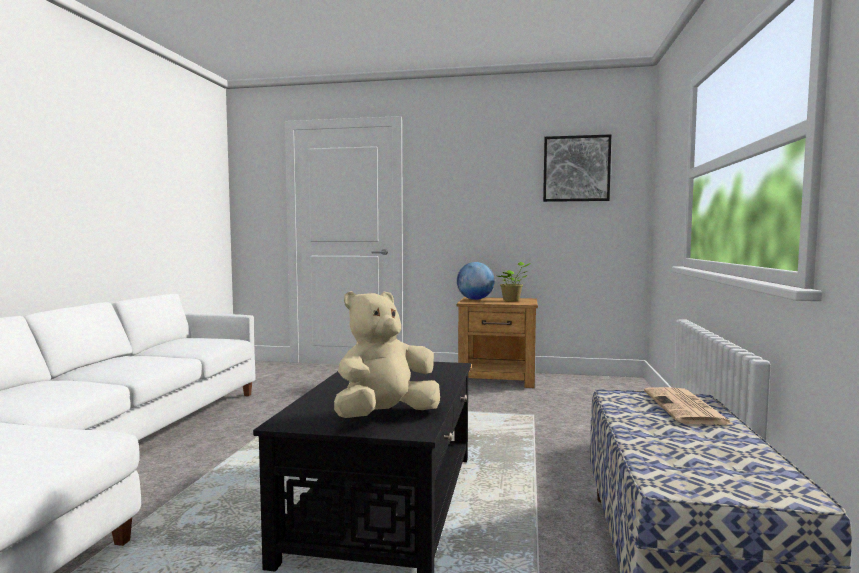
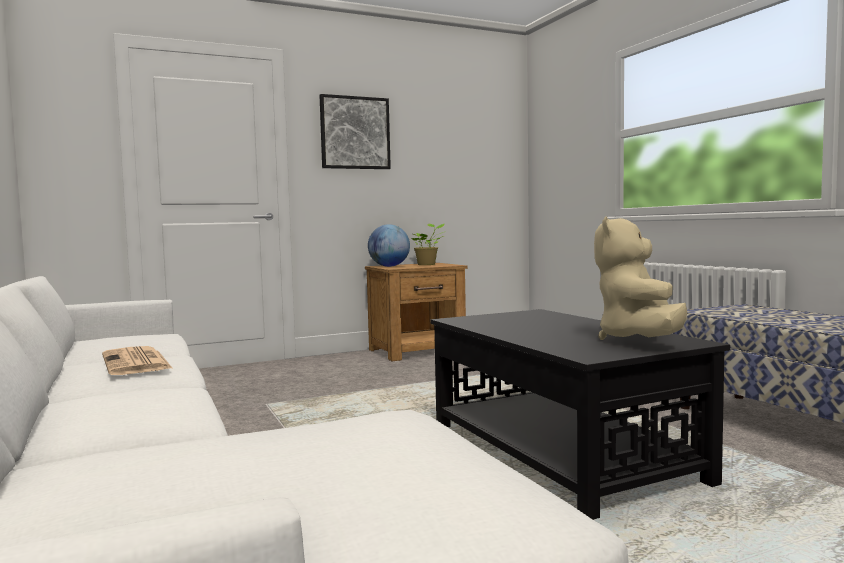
camera: 35 degrees left, 0 degrees up
(576, 169) = (467, 128): picture -> picture (355, 133)
(686, 408) = (759, 310): newspaper -> newspaper (137, 362)

